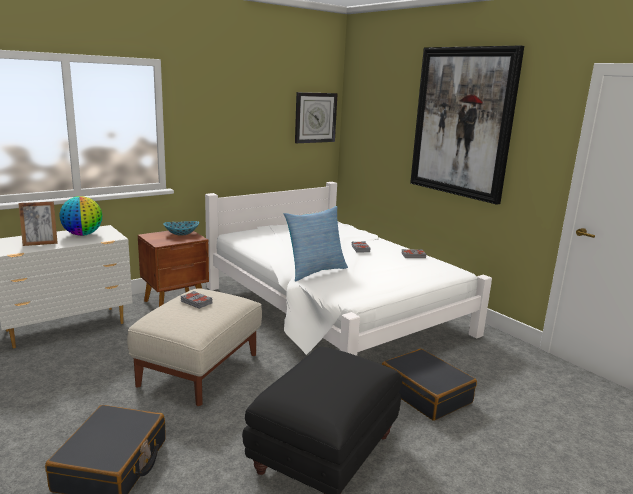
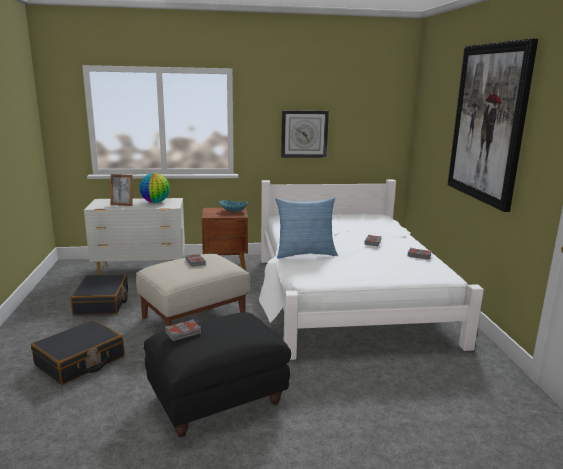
camera: 30 degrees right, 0 degrees up
(300, 387) = (183, 333): none -> grey book
(315, 117) = (382, 118): wall clock -> wall clock (304, 134)
(426, 394) = (353, 382): black suitcase -> black suitcase (102, 303)

